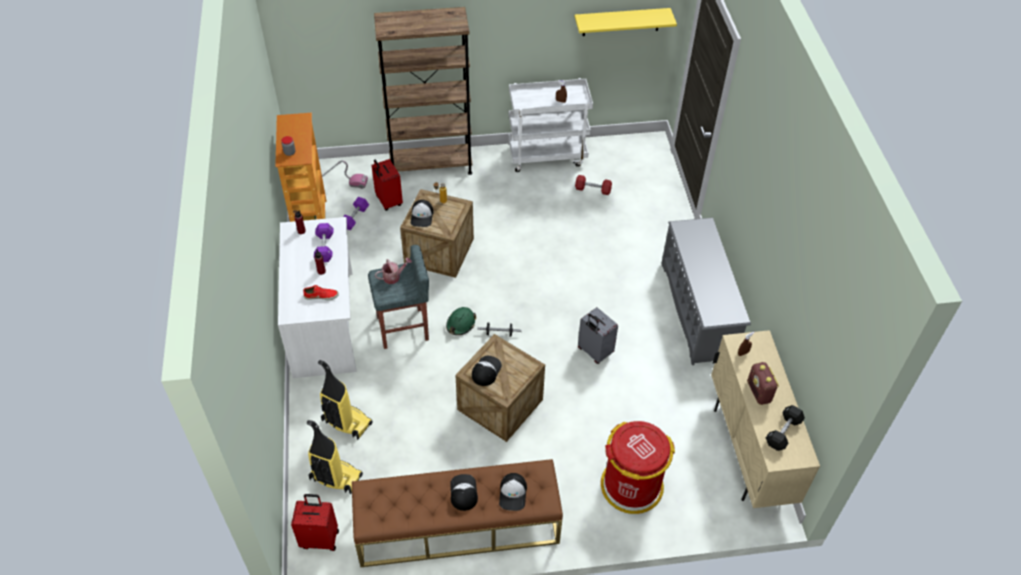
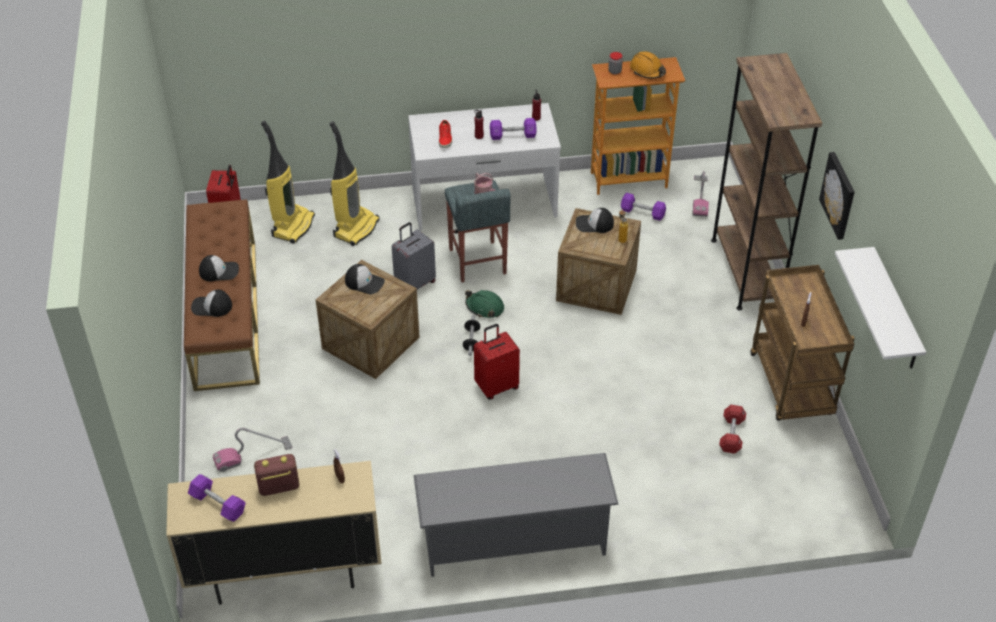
camera: 90 degrees right, 5 degrees down
(293, 133) = (647, 71): none -> orange hard hat
(388, 201) = (674, 237): red suitcase -> red suitcase (496, 386)
(507, 29) = (839, 195): none -> picture
(547, 155) = (792, 386): white cart -> brown cart
(594, 352) = (443, 427): grey suitcase -> grey suitcase (415, 283)
(621, 22) = (895, 311): yellow shelf -> white shelf
(631, 486) = (253, 454): red trash can -> vacuum cleaner
(783, 432) = (218, 504): black dumbbell -> purple dumbbell

